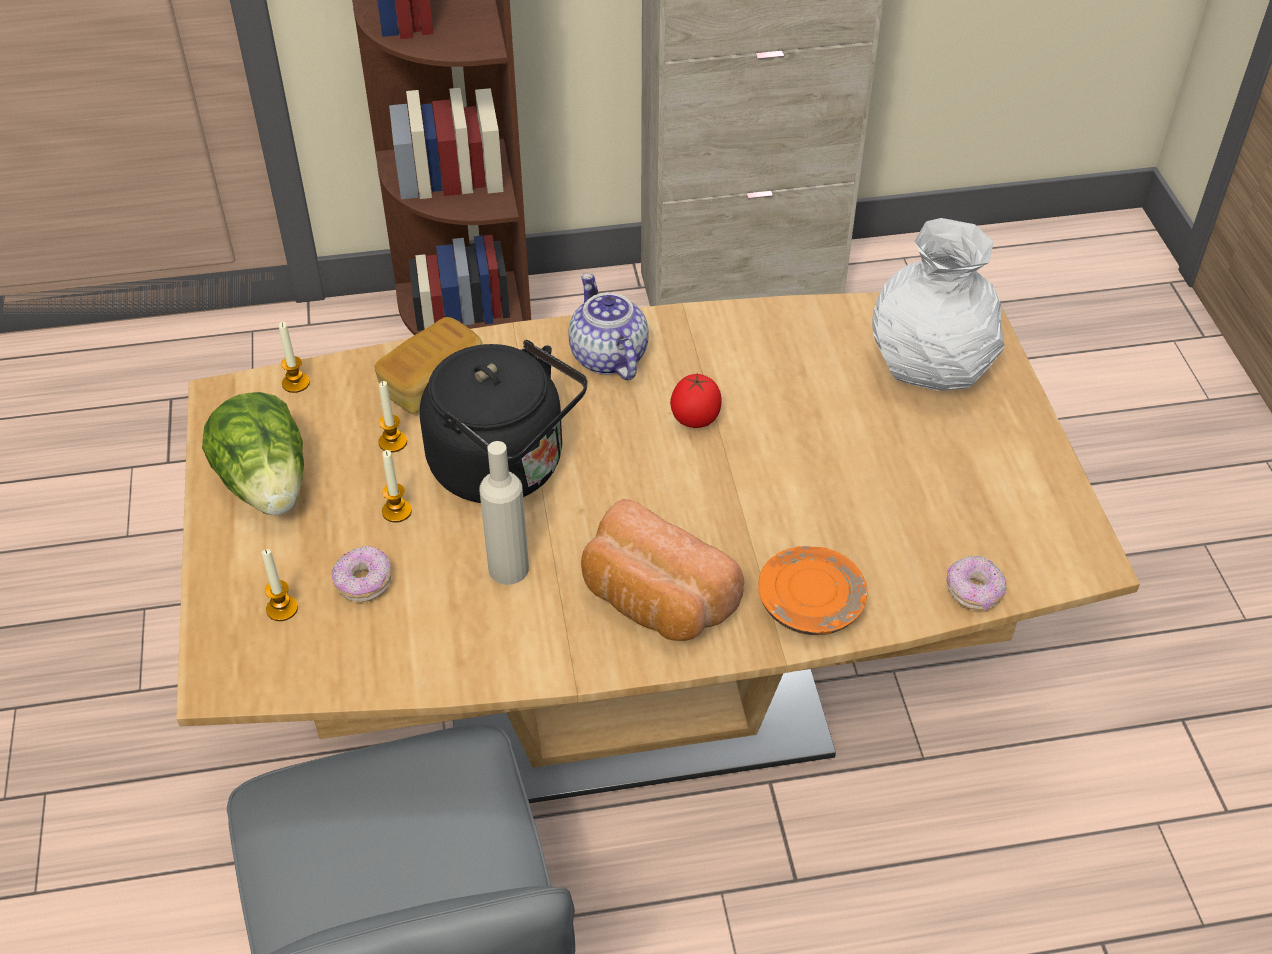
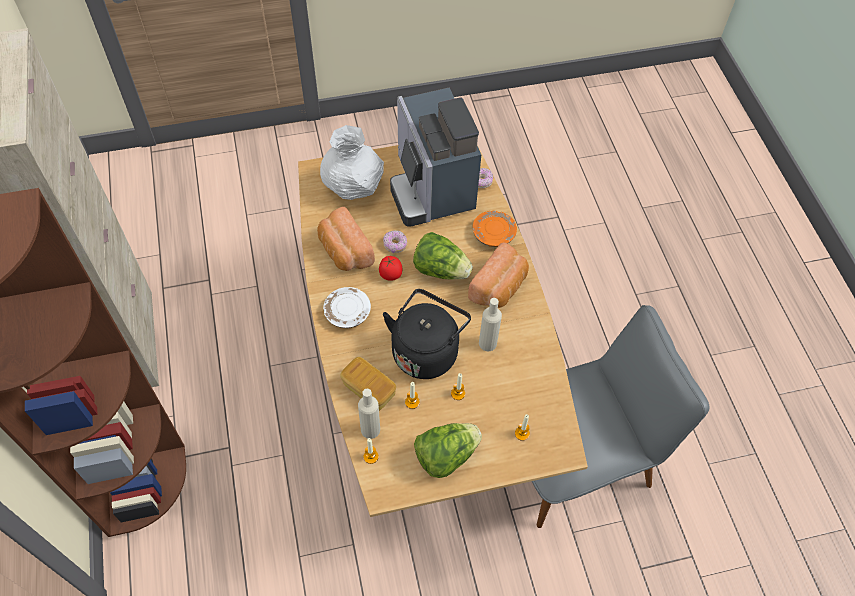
camera: 95 degrees left, 10 degrees up
(349, 383) = (370, 429): none -> beige bottle
(363, 583) = (502, 401): donut -> donut (395, 245)
(607, 356) = (347, 313): teapot -> white plate
(707, 501) = (441, 269): none -> lettuce
(756, 353) = (344, 251): none -> bread
(941, 496) = (431, 188): none -> coffee machine

